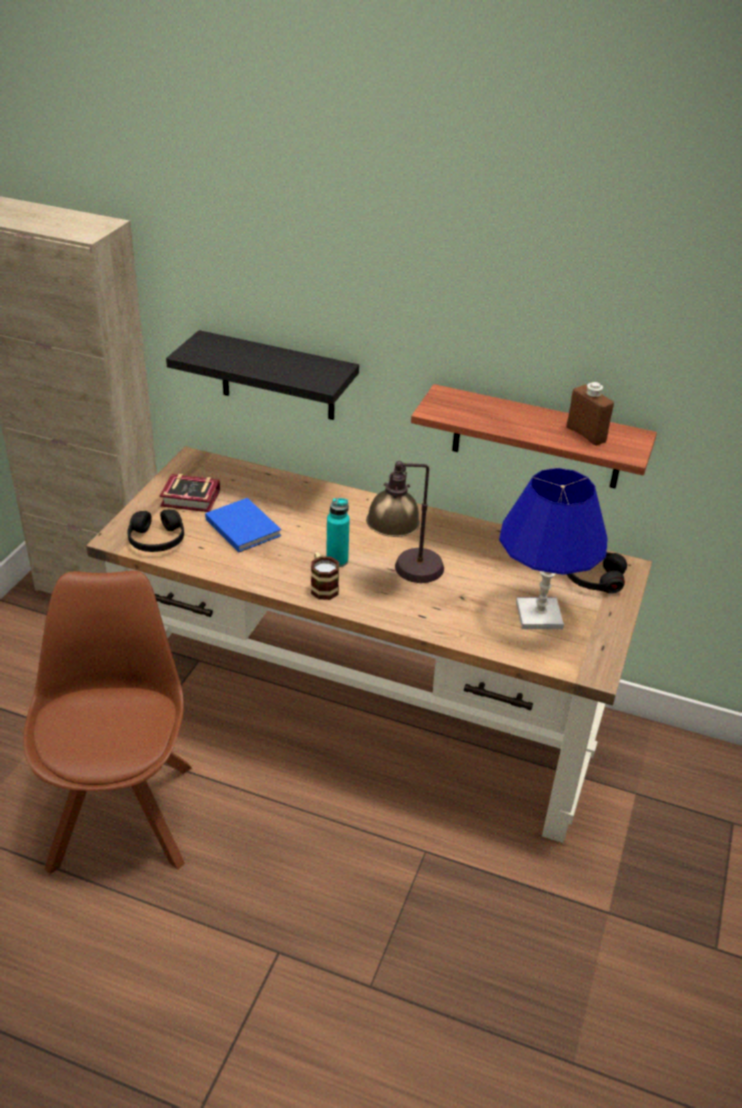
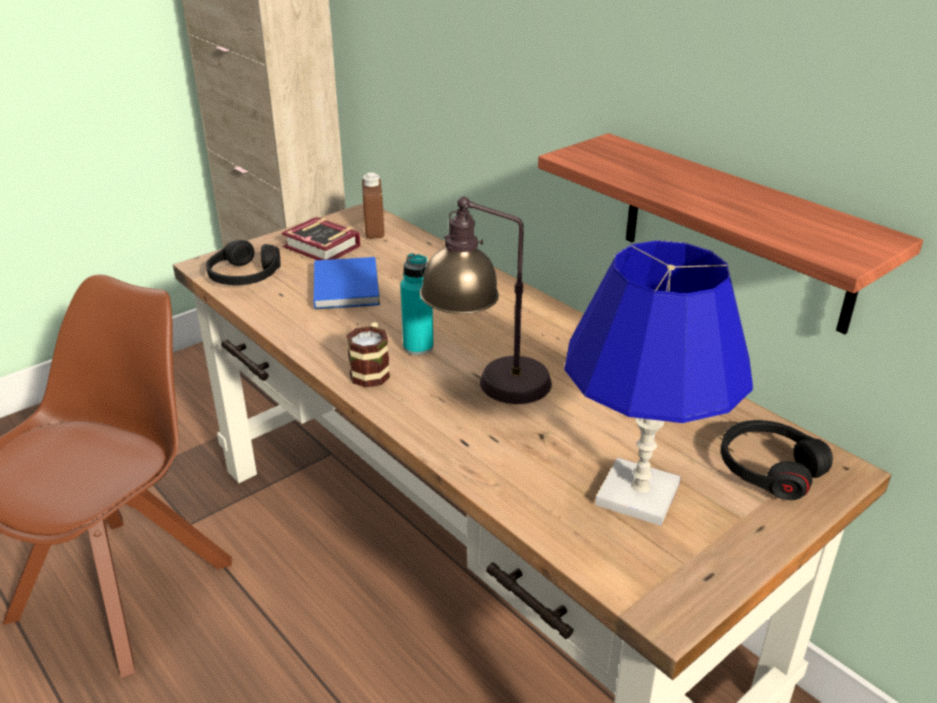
camera: 30 degrees right, 5 degrees down
(277, 377) = (450, 116): black shelf -> none
(586, 434) = (786, 219): brown bottle -> brown bottle (374, 229)

